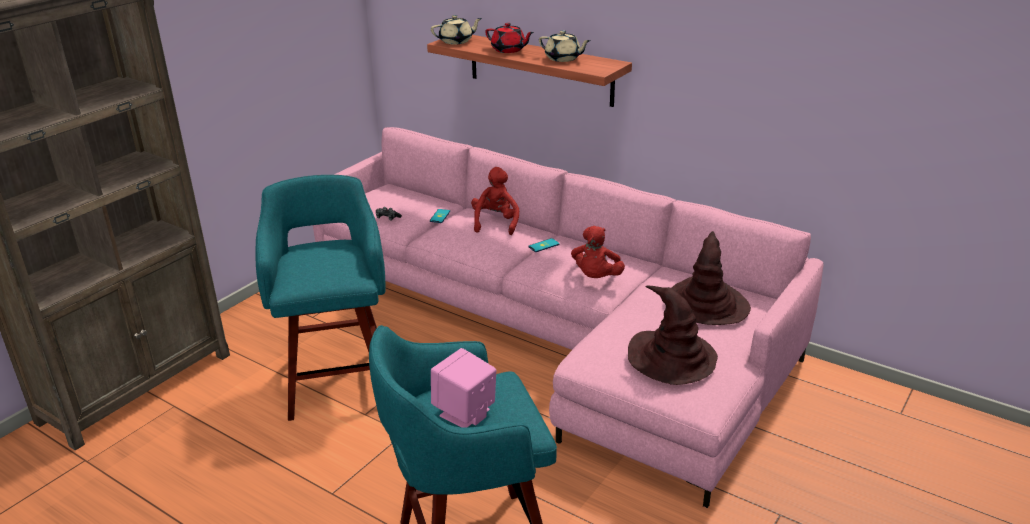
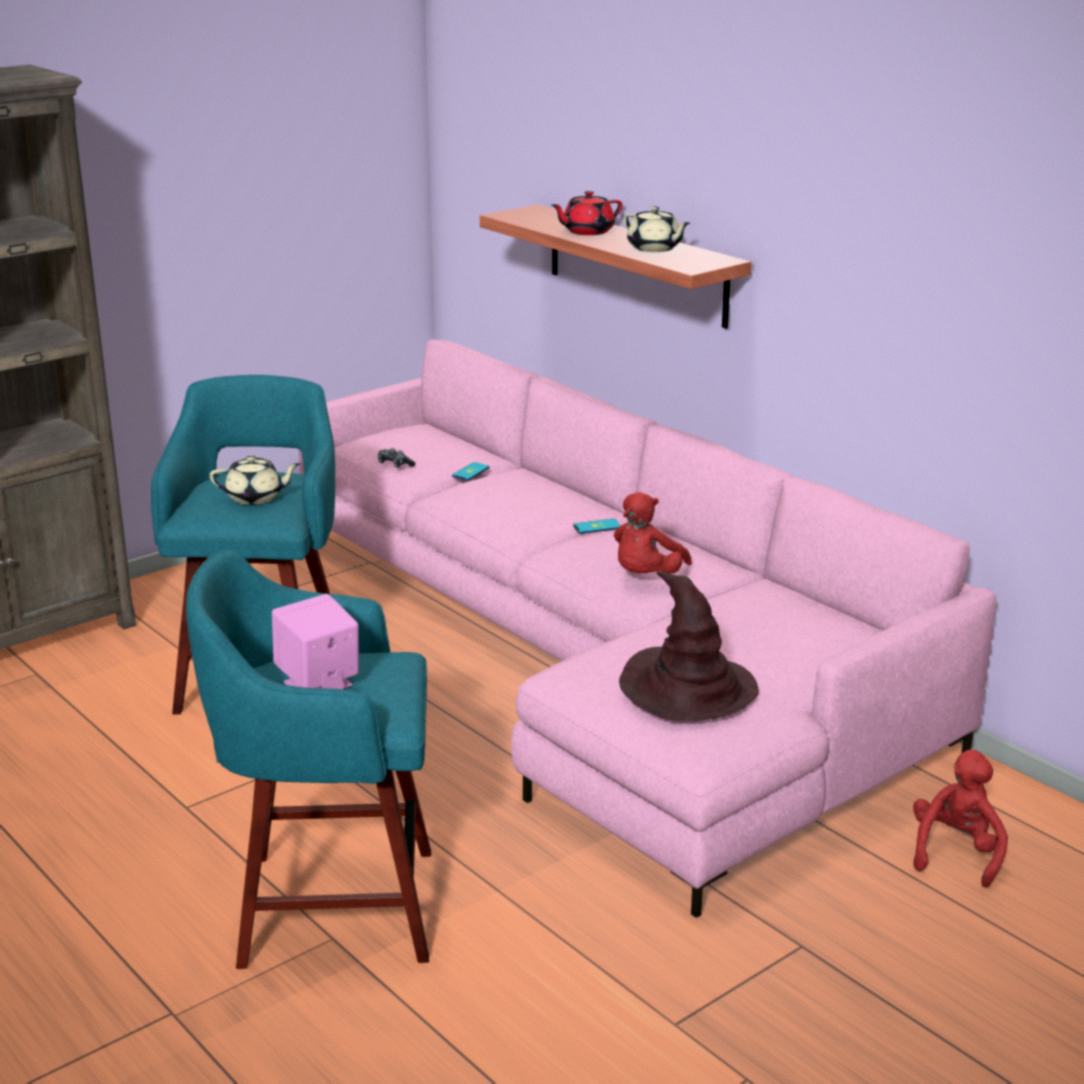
camera: 15 degrees right, 5 degrees down
(456, 41) = (523, 215): beige teapot -> beige teapot (255, 497)
(496, 223) = (544, 489): red plush toy -> red plush toy (956, 853)
(509, 50) = (587, 231): red teapot -> red teapot turned 105 degrees clockwise
(706, 304) = (787, 631): brown hat -> none

